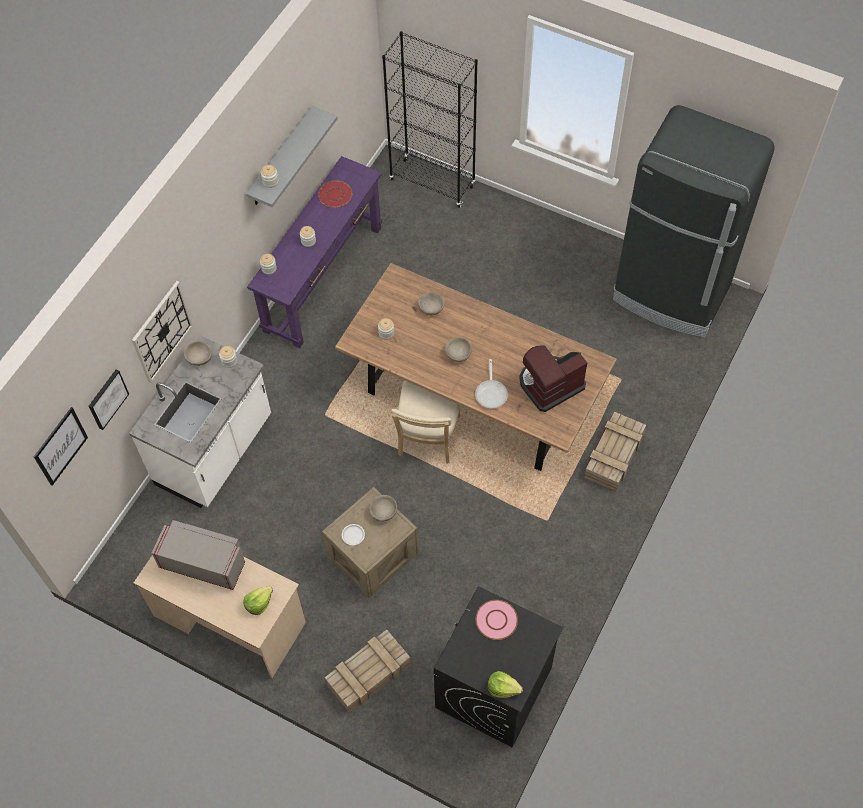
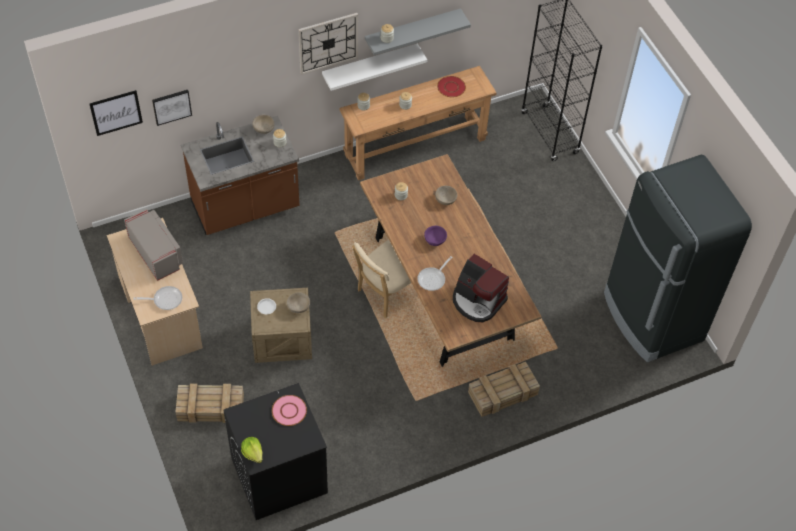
camera: 35 degrees right, 5 degrees down
(162, 331) = (242, 90): wall clock -> wall clock (328, 43)
(215, 452) = (245, 208): white counter -> brown counter
(257, 222) = (370, 65): none -> white shelf
(258, 603) = (165, 299): lettuce -> frying pan
(323, 278) = (415, 147): purple console table -> brown console table
(458, 354) = (435, 240): beige bowl -> purple bowl
(549, 384) = (477, 301): coffee machine -> coffee machine turned 150 degrees counterclockwise

